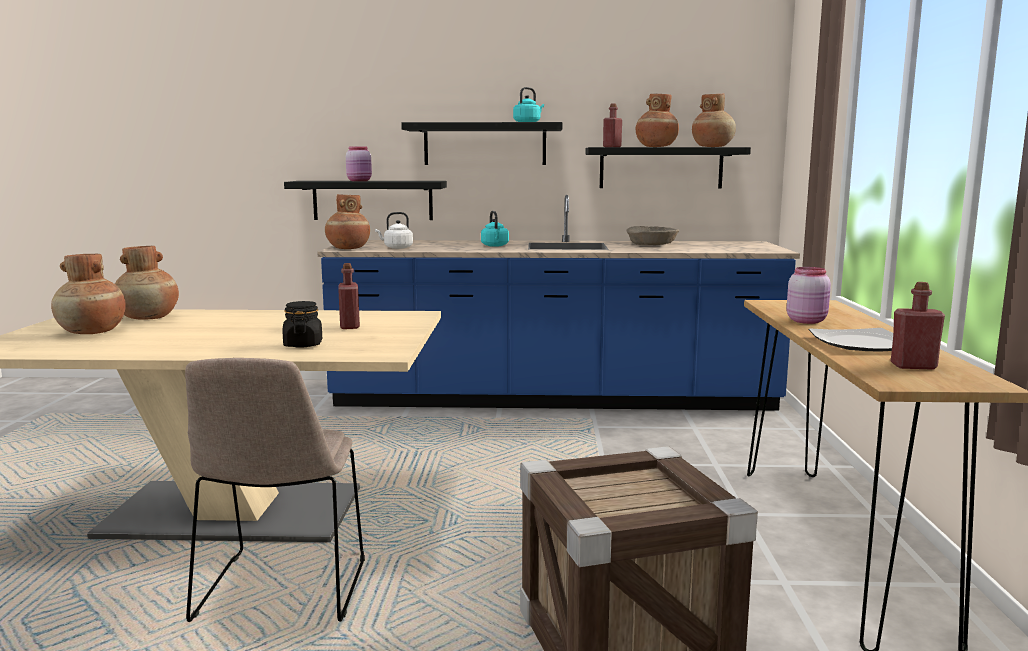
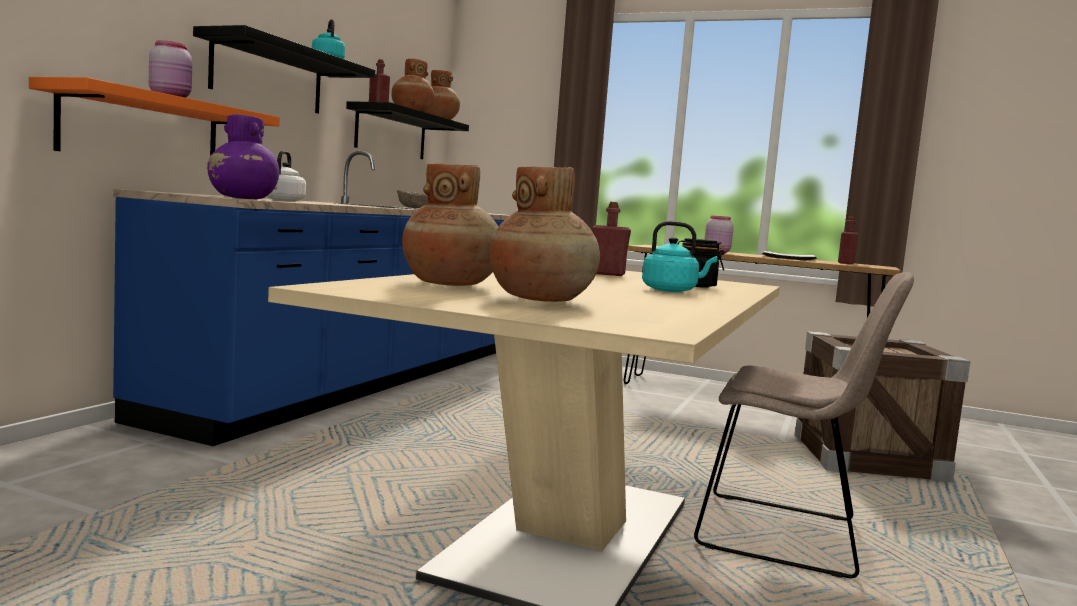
camera: 70 degrees left, 5 degrees down
(348, 248) = (243, 198): brown vase -> purple vase
(372, 200) = (142, 129): black shelf -> orange shelf
(495, 246) = (341, 204): turquoise kettle -> turquoise kettle (672, 290)

